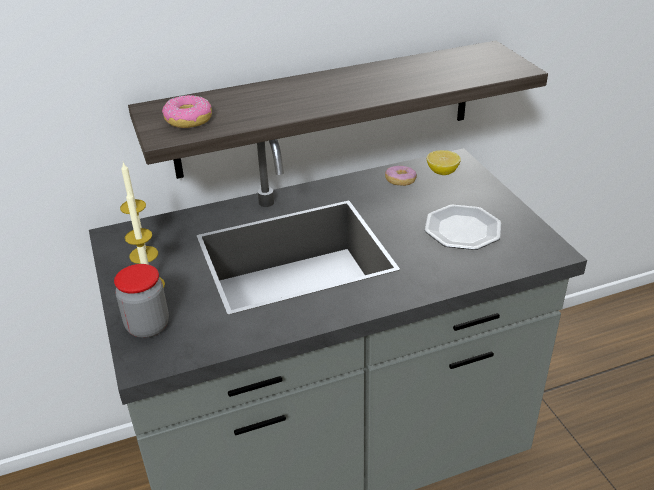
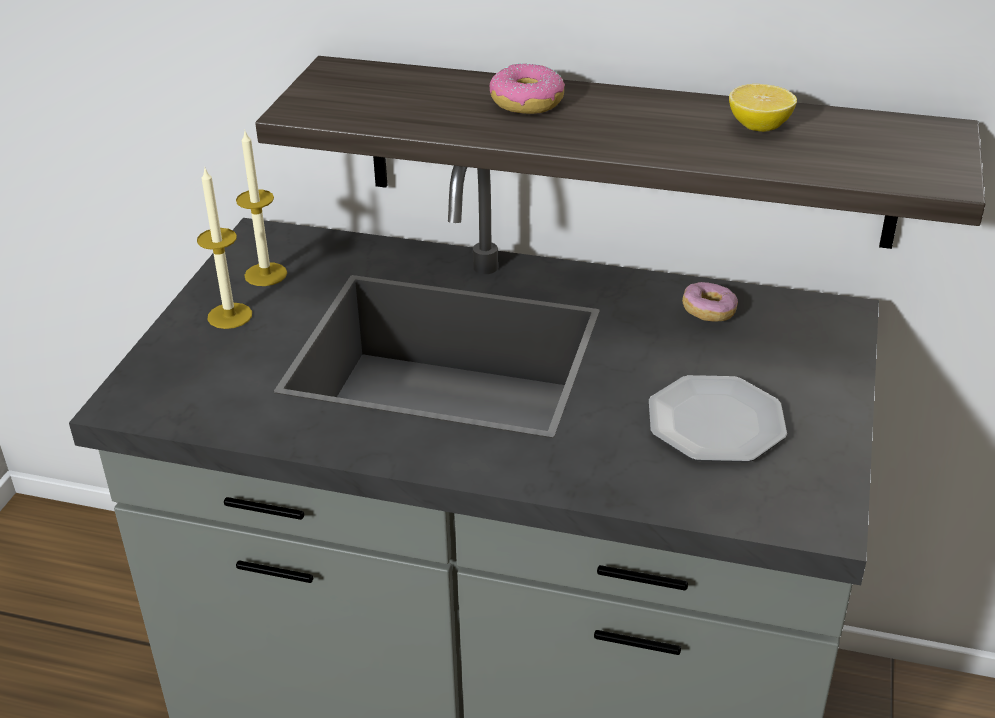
camera: 35 degrees right, 0 degrees up
(148, 326) = (175, 363): jar -> none
(188, 120) = (355, 99): donut -> donut (526, 102)
(442, 172) = (794, 323): lemon -> lemon (759, 126)

